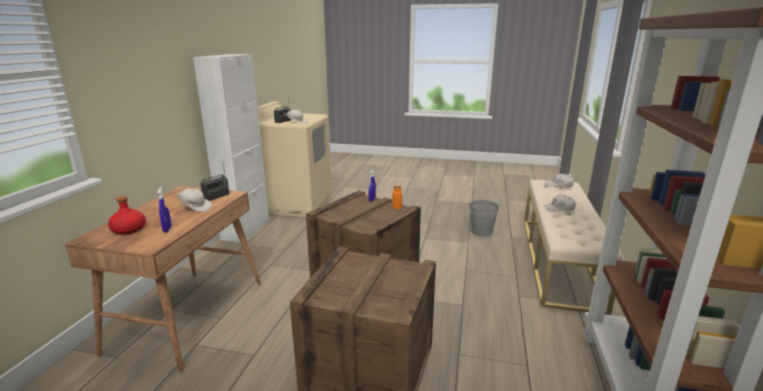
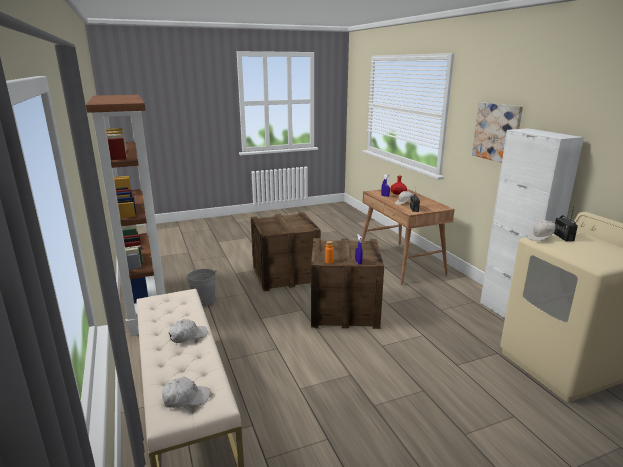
camera: 145 degrees right, 0 degrees up
(156, 72) = (497, 132): none -> picture
(482, 231) = (296, 419): grey bucket -> grey bucket (204, 300)

